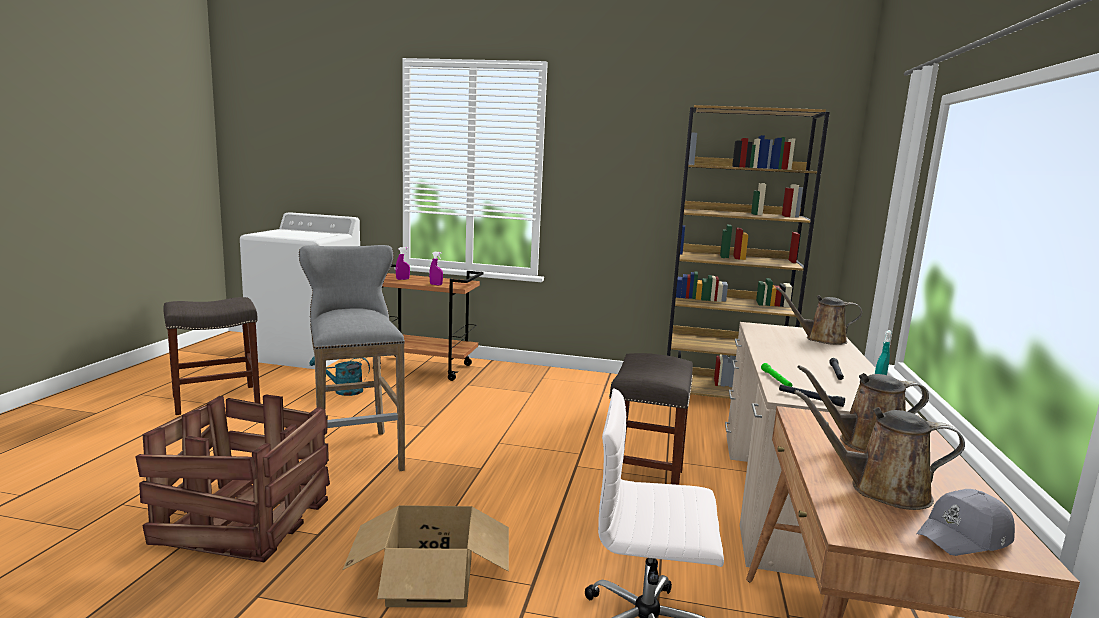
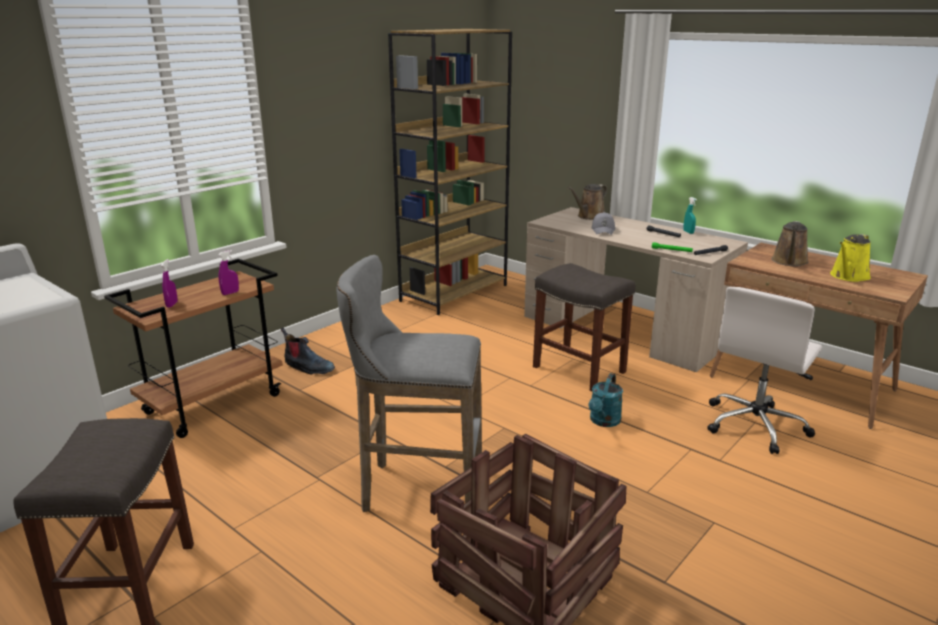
camera: 60 degrees left, 10 degrees up
(343, 391) = (224, 471): turquoise watering can -> turquoise watering can (603, 422)
(429, 581) = (672, 490): cardboard box -> none
(503, 379) = (308, 368): none -> boot
(881, 490) = (848, 276): brown watering can -> yellow watering can
(965, 537) = (894, 278): grey cap -> grey cap (603, 230)

